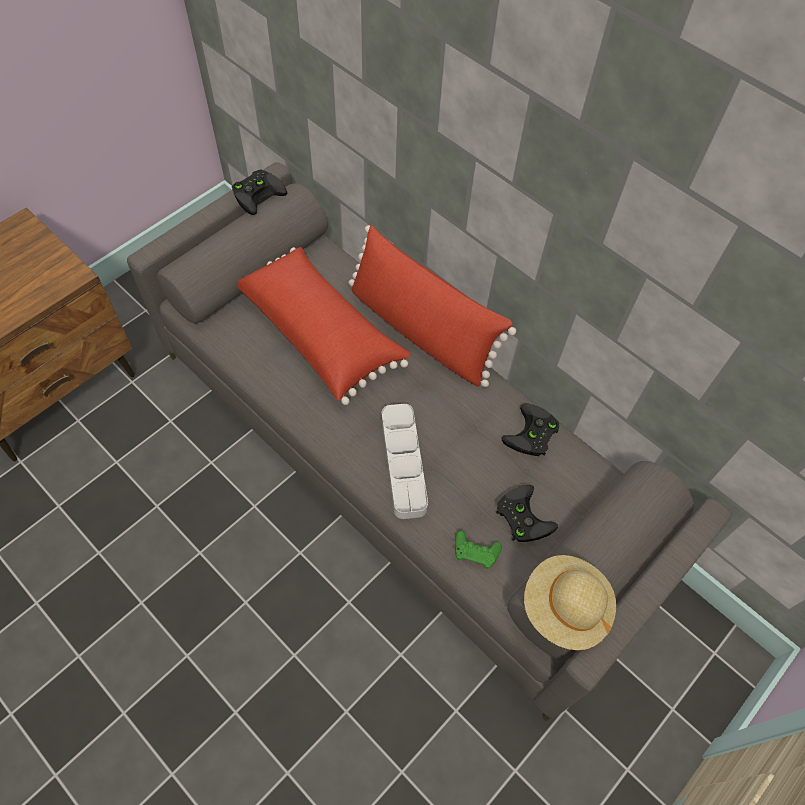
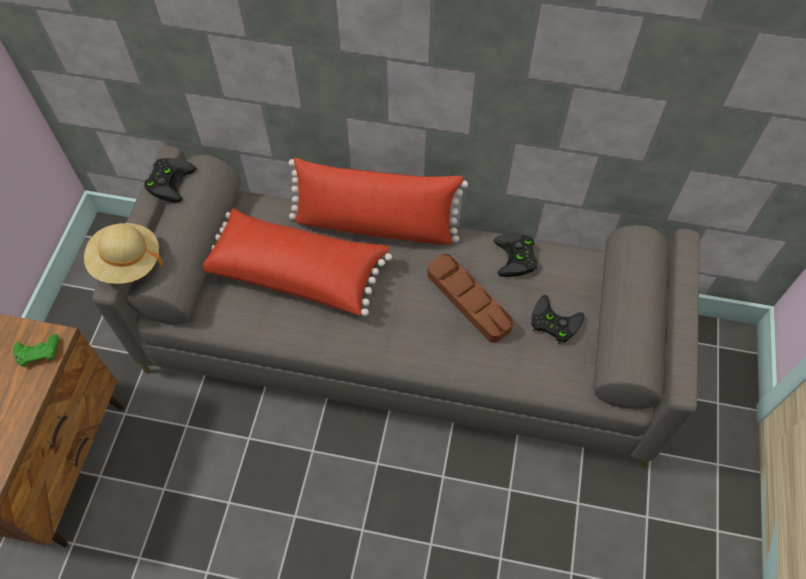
camera: 30 degrees left, 0 degrees up
(403, 463) = (439, 335): grey tray -> none
(454, 447) = (468, 300): none -> brown tray
(475, 552) = (539, 368): green game controller -> green game controller (38, 352)
(564, 608) = (641, 364): beige hat -> beige hat (127, 263)

